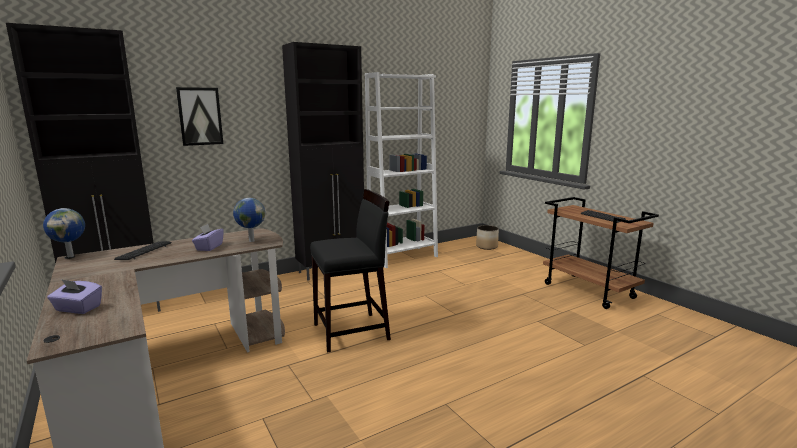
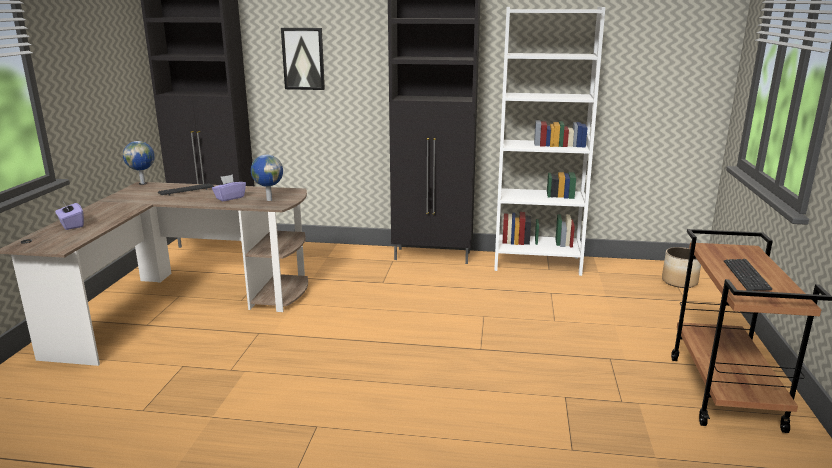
camera: 40 degrees right, 5 degrees up
(352, 332) = (350, 325): black stool -> none

